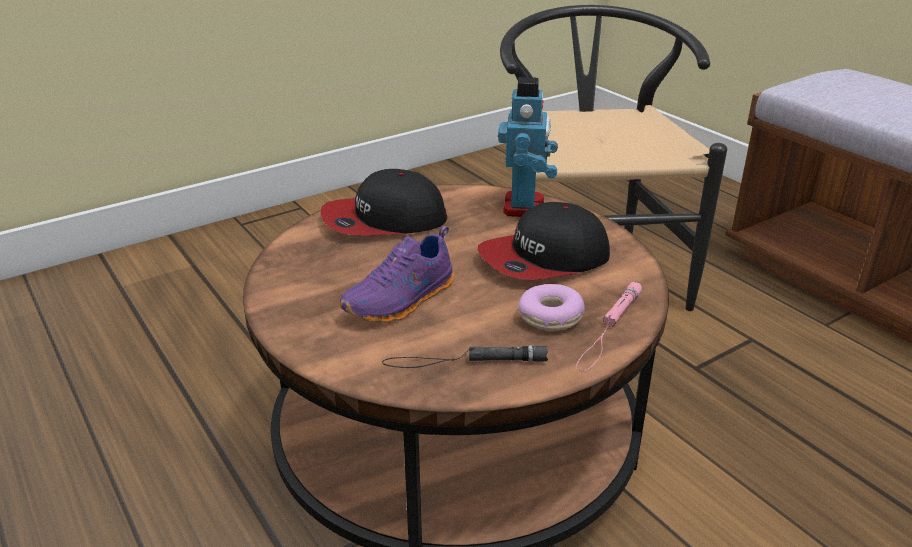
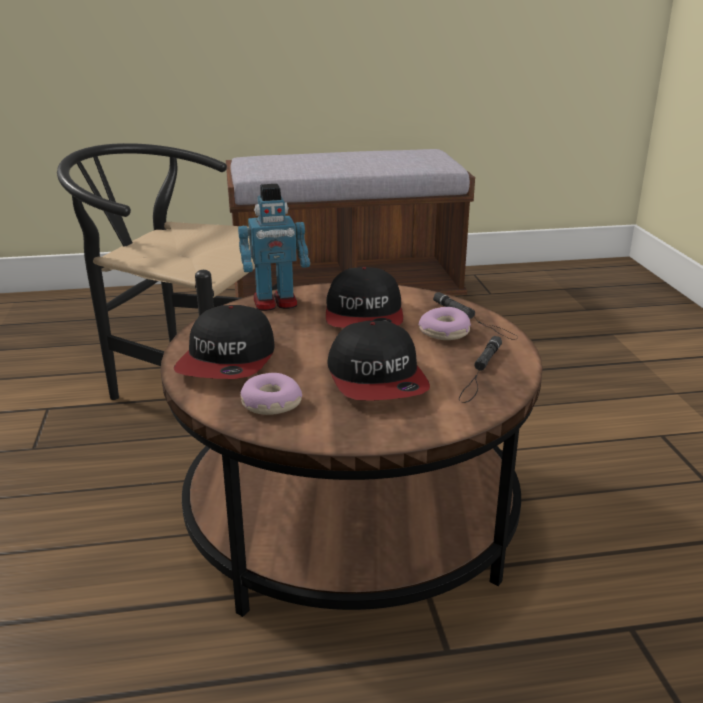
camera: 65 degrees left, 5 degrees down
(317, 260) = (270, 404): none -> donut
(402, 301) = (377, 379): purple shoe -> cap
(525, 207) = (275, 303): toy robot -> toy robot turned 135 degrees clockwise
(609, 330) = (474, 319): pink flashlight -> black flashlight

